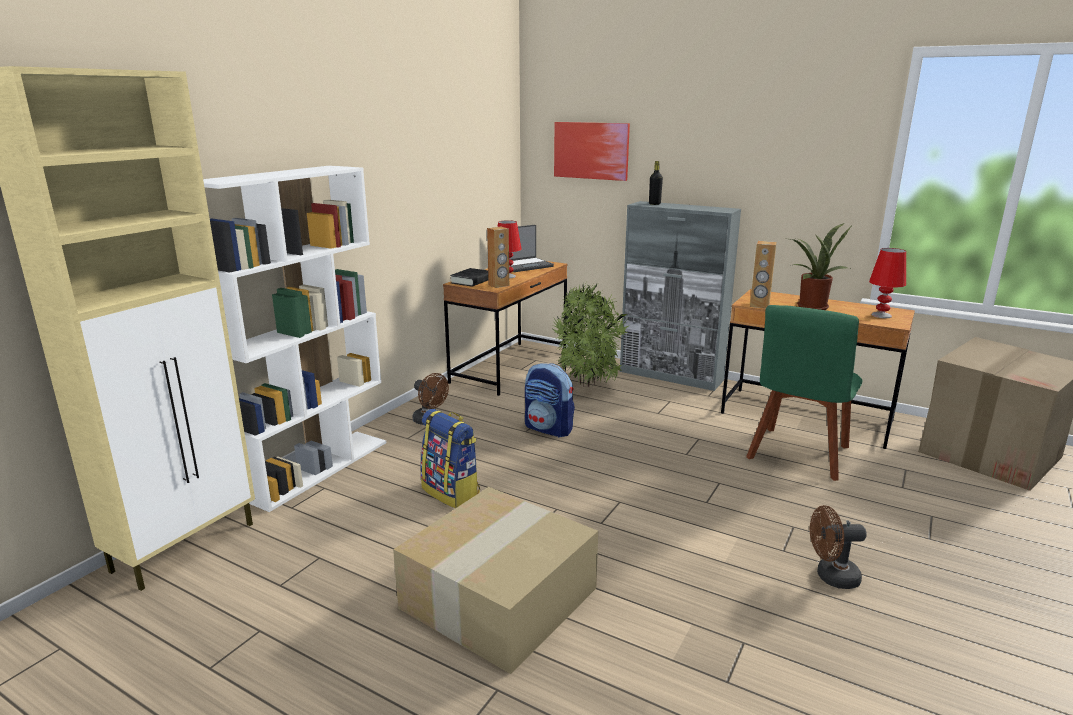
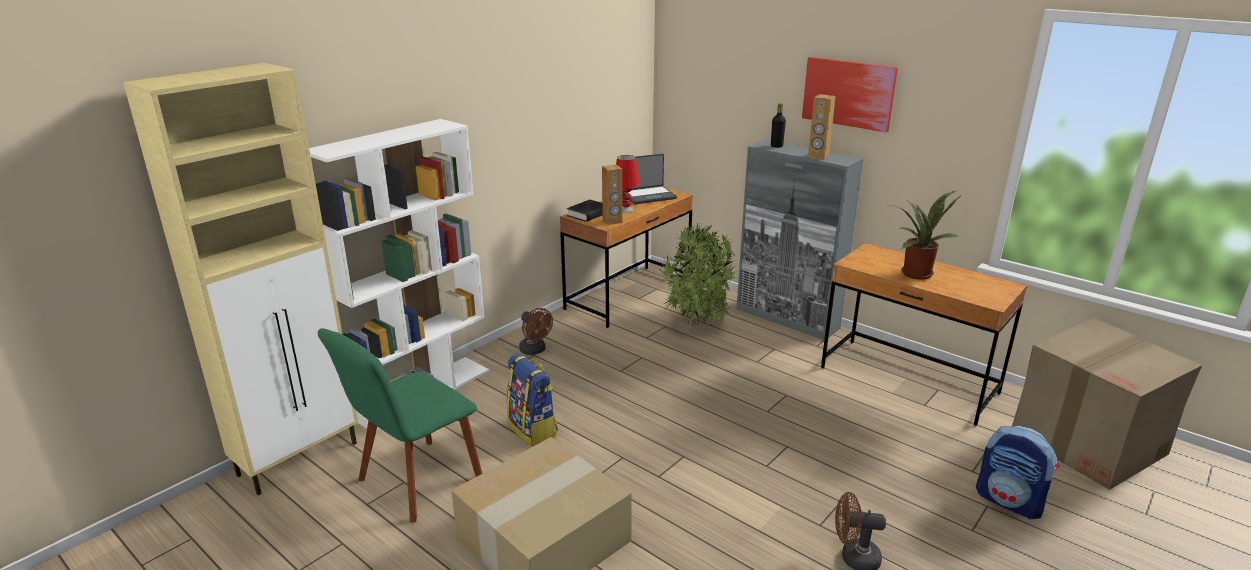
camera: 10 degrees right, 5 degrees up
(549, 429) = (644, 370): backpack -> backpack (1010, 501)
(591, 150) = (720, 83): picture -> picture (848, 93)
(759, 305) = (862, 267): brown speaker -> brown speaker (818, 157)
(797, 455) = (879, 424): green chair -> green chair (415, 482)
(881, 315) = (985, 290): red table lamp -> none

